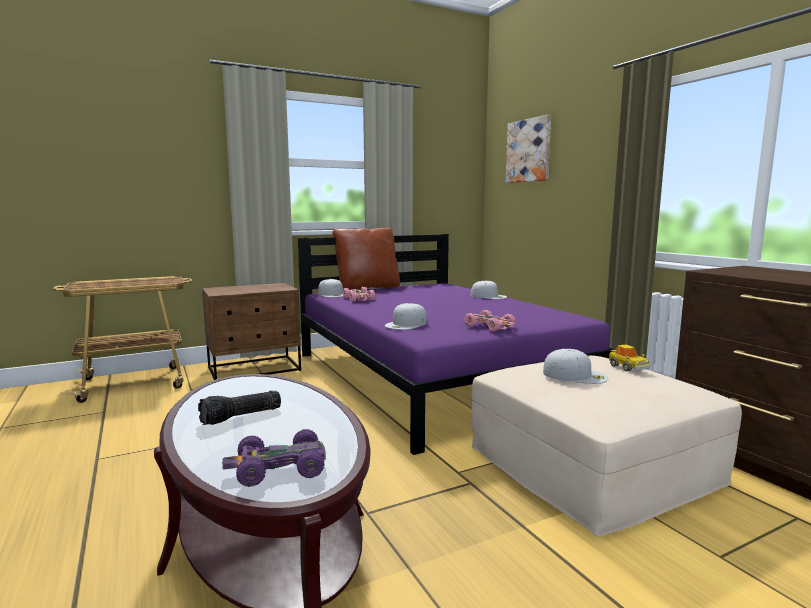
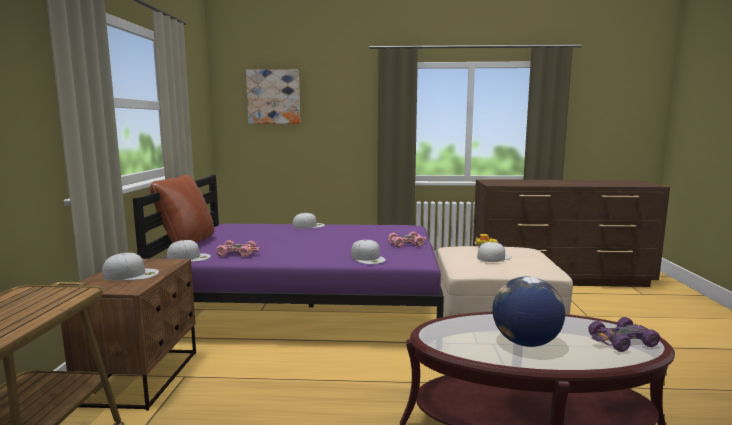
camera: 60 degrees left, 0 degrees up
(241, 417) = (525, 343): flashlight -> globe
(249, 288) = (131, 274): none -> white cap
(278, 468) = (621, 342): purple toy car -> purple toy car turned 60 degrees clockwise

